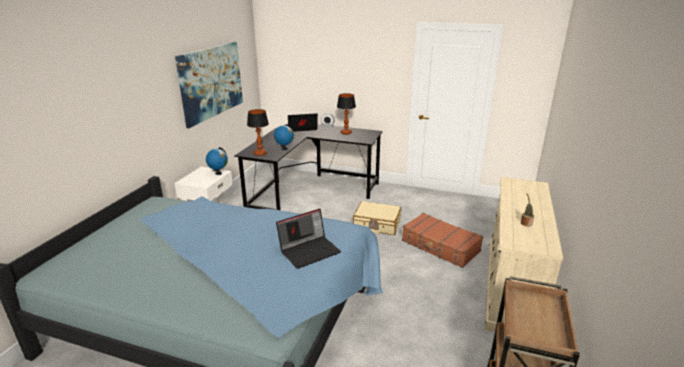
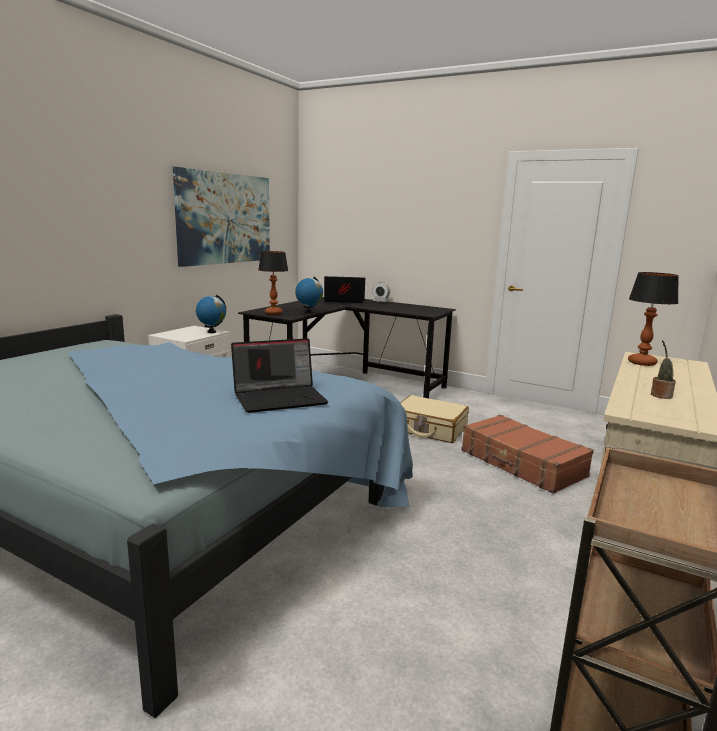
camera: 10 degrees right, 10 degrees down
(346, 133) = (403, 307): table lamp -> table lamp (642, 363)

